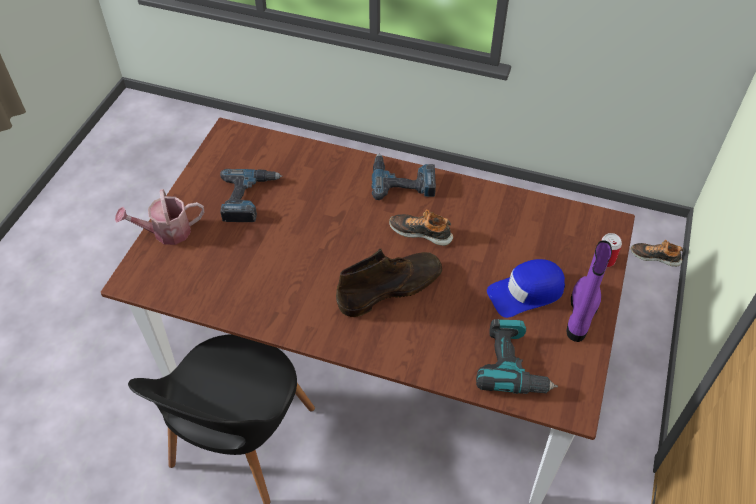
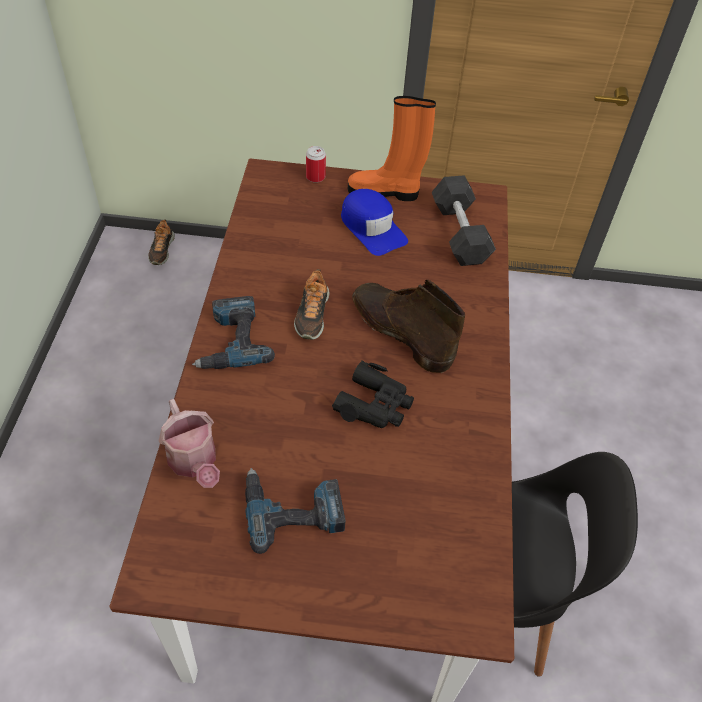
camera: 105 degrees left, 0 degrees up
(166, 232) = (382, 603): watering can -> watering can (194, 462)
(320, 257) = (375, 404): none -> black binoculars
(513, 365) = (460, 233): power drill -> black dumbbell
(581, 314) = (385, 192): purple boot -> orange boot

